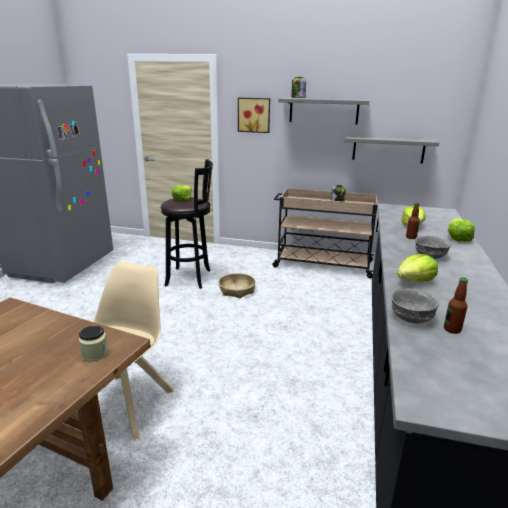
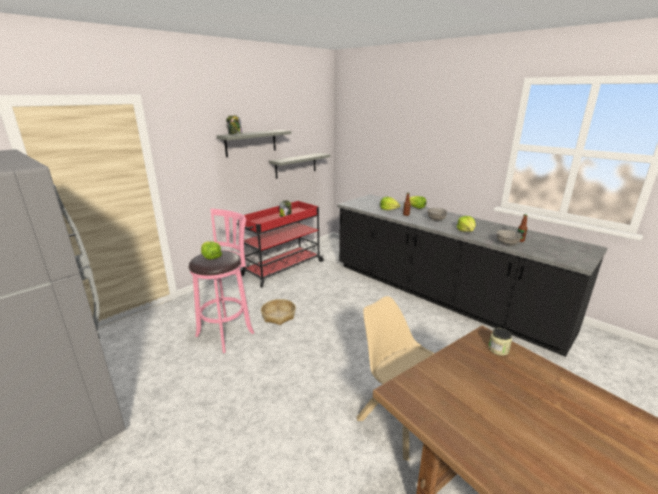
camera: 60 degrees left, 0 degrees up
(191, 278) = (227, 333): black stool -> pink stool
(254, 115) = (192, 155): picture -> none
(321, 264) = (282, 268): beige cart -> red cart

